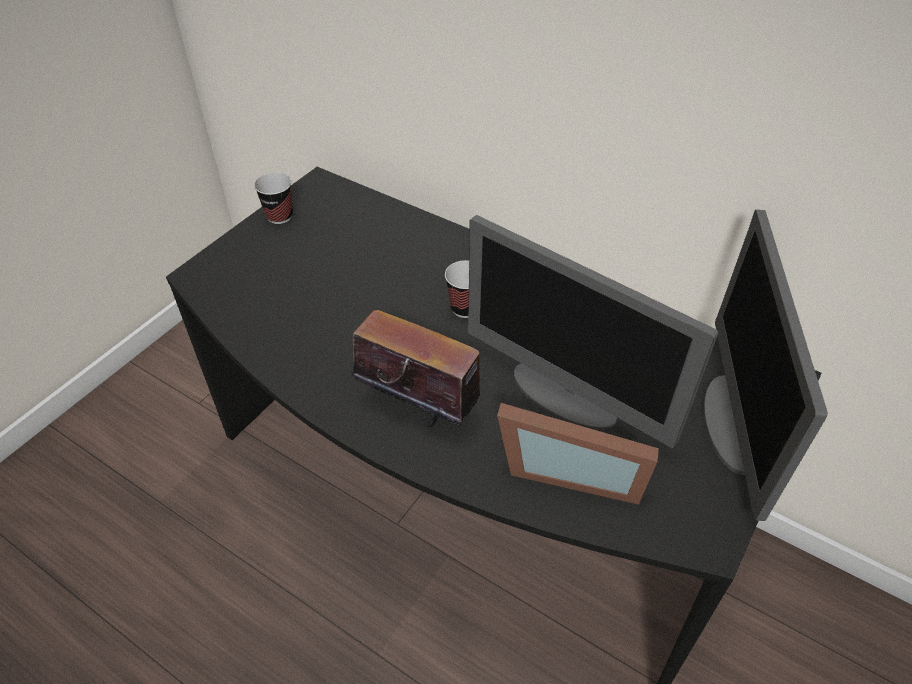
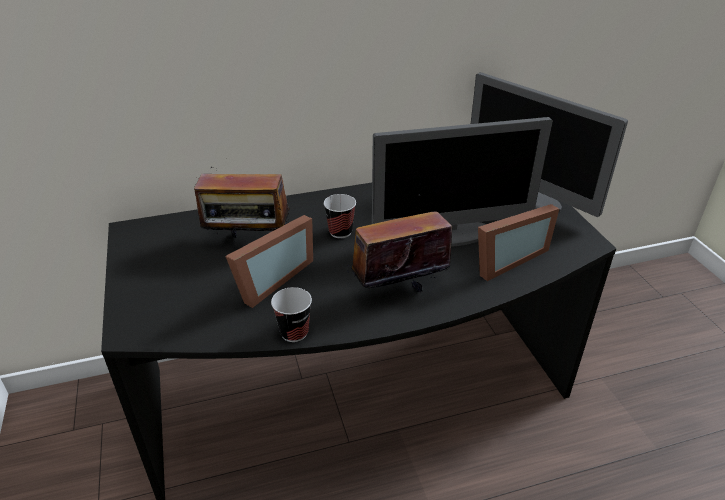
camera: 50 degrees left, 10 degrees down
(279, 216) = (133, 263): cup -> cup (294, 332)
(339, 309) = (269, 280): none -> picture frame
(380, 258) = (248, 241): none -> radio

